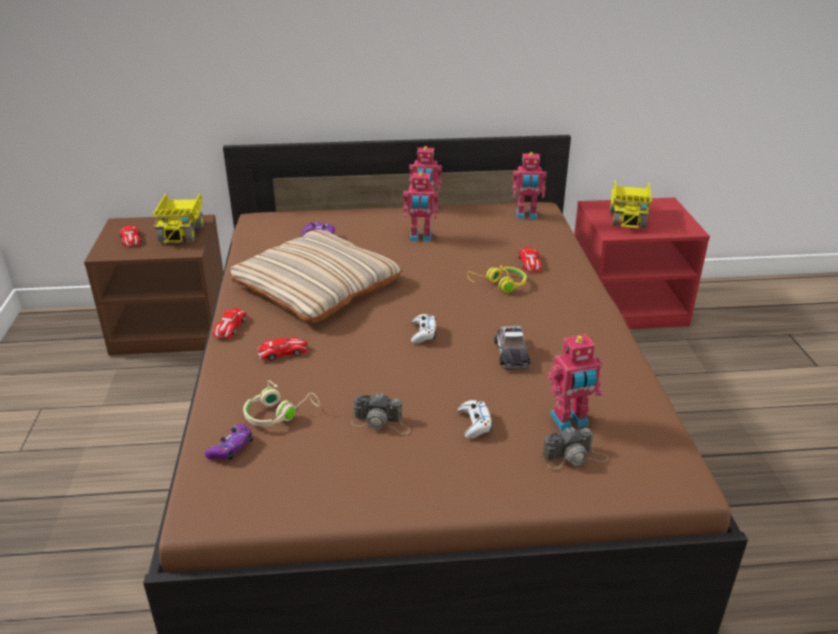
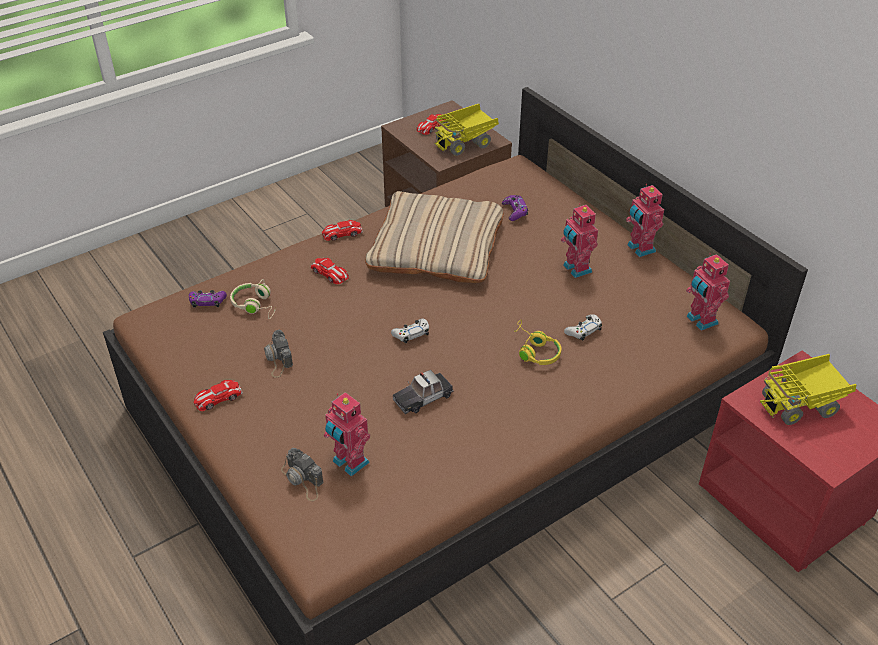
camera: 60 degrees right, 10 degrees up
(474, 423) = (309, 408): white game controller -> white game controller (583, 331)
(529, 263) = (597, 356): toy car -> toy car (217, 398)

